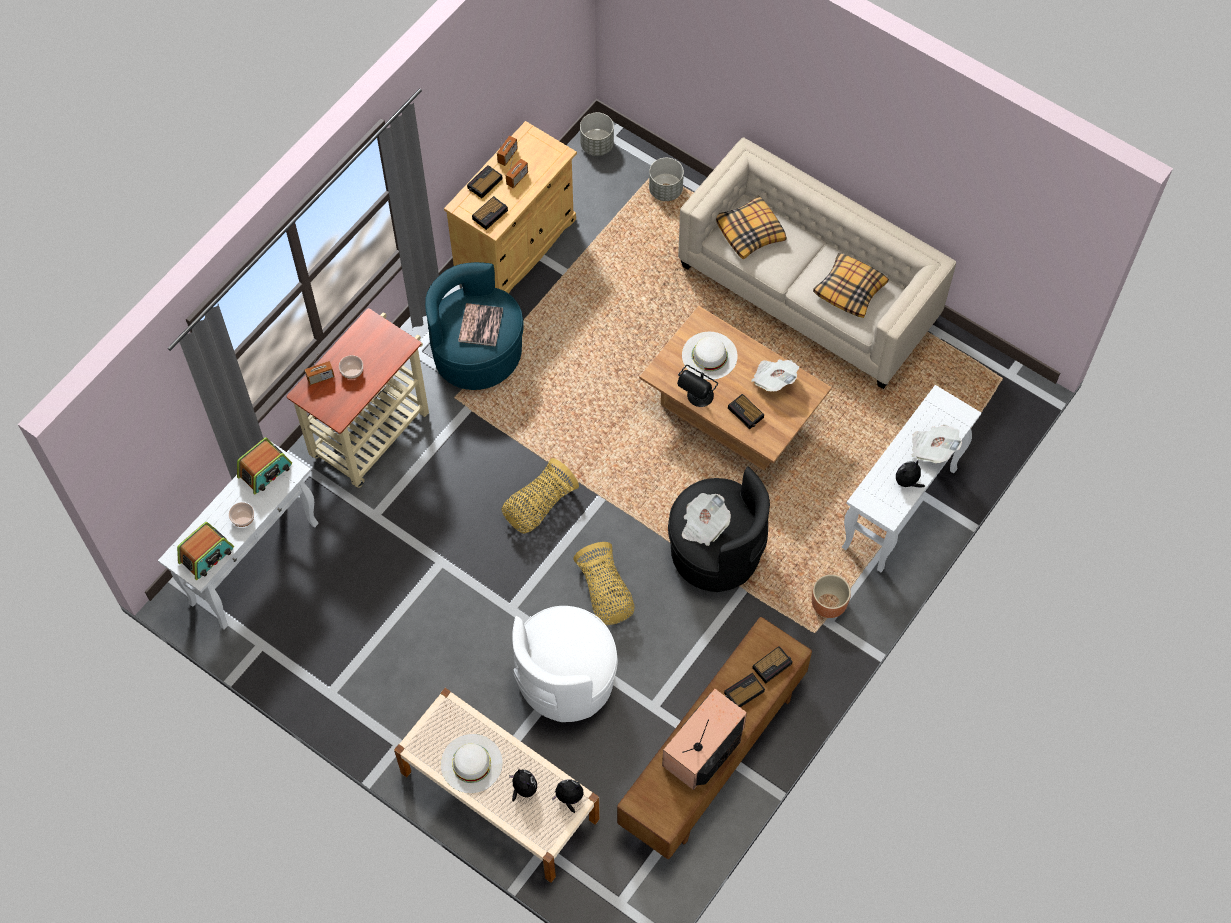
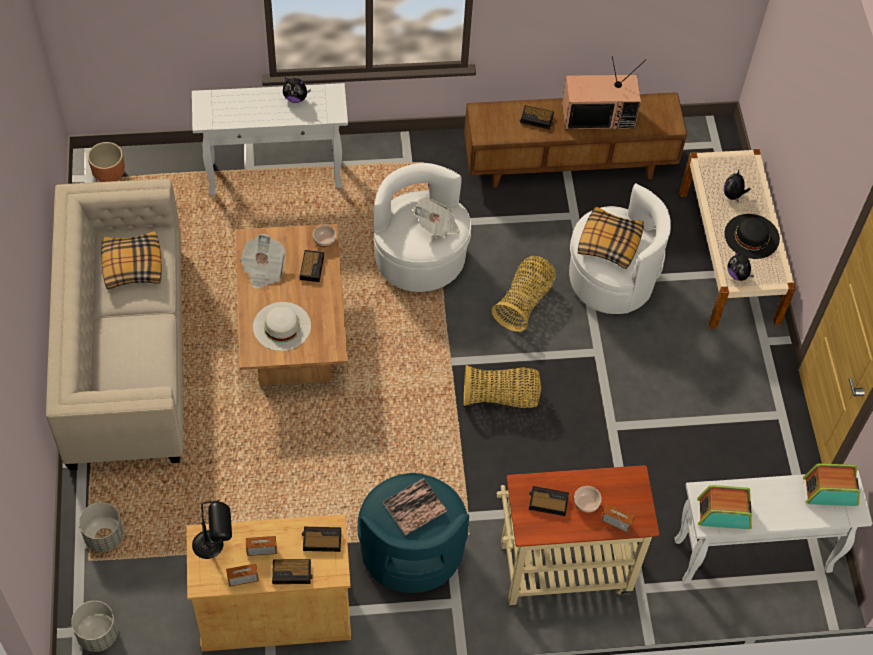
camera: 135 degrees left, 5 degrees down
(243, 519) = (776, 493): bowl -> bowl (325, 240)
(471, 763) = (751, 236): white hat -> black hat
(569, 798) = (709, 167): plush toy -> plush toy (738, 274)
(698, 400) = (331, 306): black table lamp -> black table lamp (214, 543)
(715, 551) = (421, 259): black armchair -> white armchair
(750, 232) = (133, 372): pillow -> pillow (609, 242)
(772, 665) = (500, 116): alarm clock -> alarm clock (547, 502)
(829, 605) = (394, 168): brown planter -> brown planter (109, 173)
(932, 449) = (252, 100): newspaper -> none

